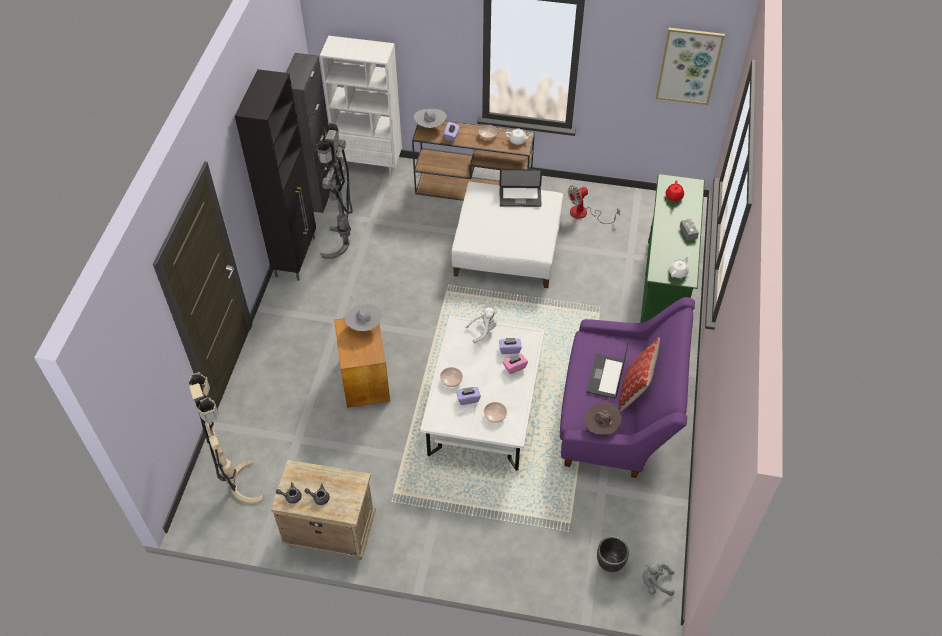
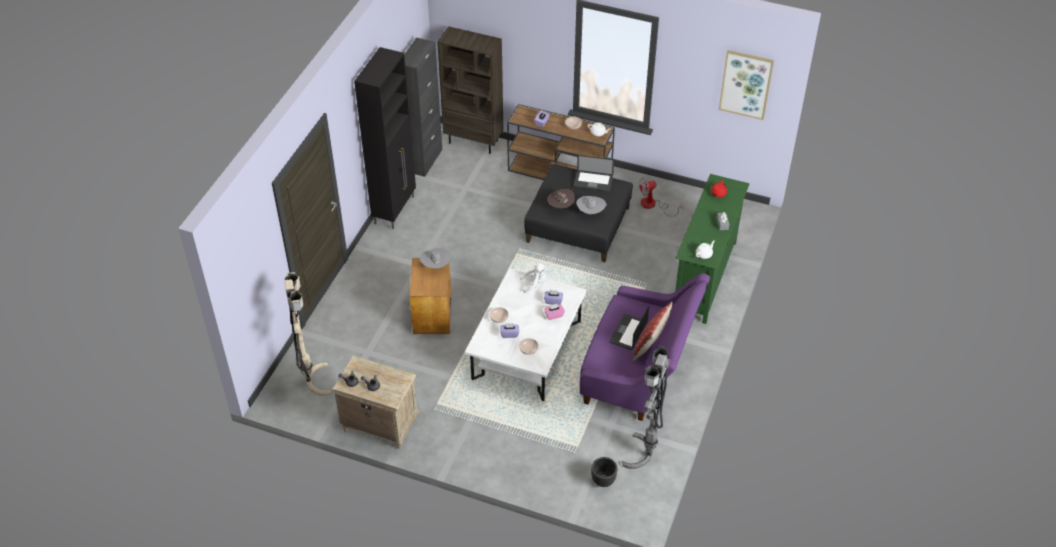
camera: 10 degrees right, 5 degrees down
(343, 245) = (437, 205): grey floor lamp -> grey floor lamp (645, 454)
(370, 165) = (474, 141): white bookcase -> brown bookcase
(430, 127) = (525, 113): grey hat -> grey hat (590, 212)
(507, 247) = (578, 225): white ottoman -> black ottoman
(601, 426) = (614, 370): brown hat -> brown hat (560, 206)
(655, 583) = (637, 501): grey plush toy -> none

